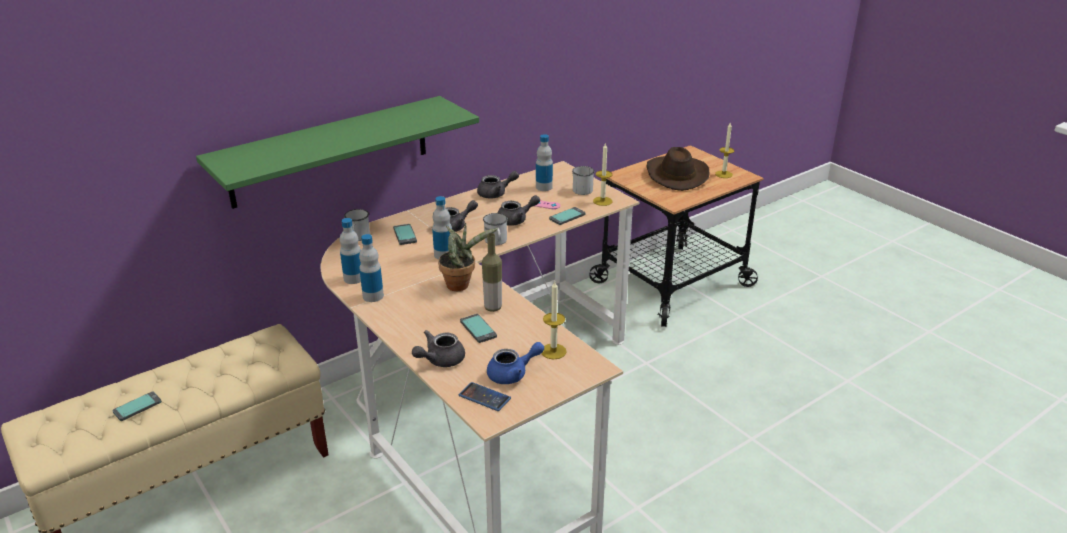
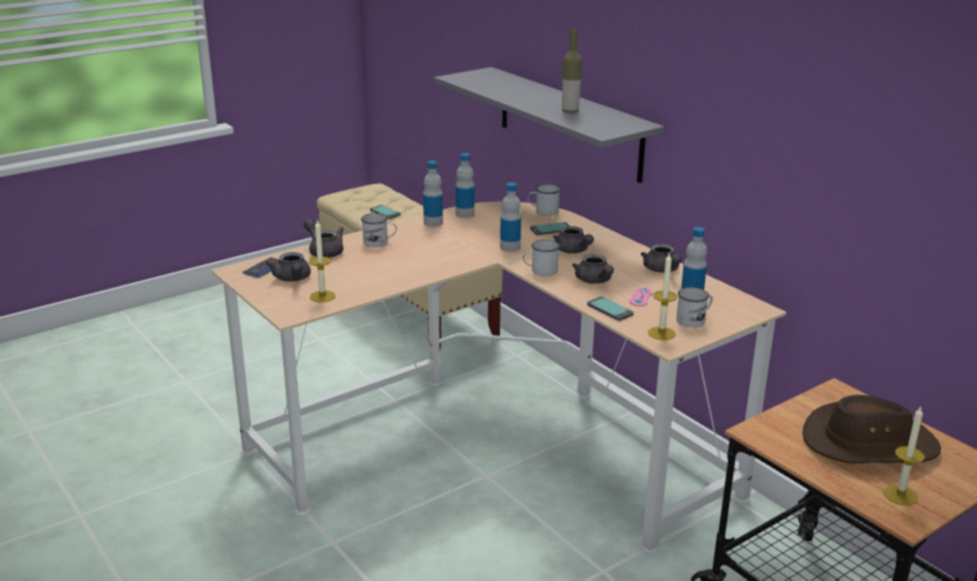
camera: 90 degrees right, 5 degrees down
(330, 151) = (569, 123): green shelf -> grey shelf
(422, 326) = (379, 242): none -> white mug
(461, 284) = (450, 256): potted plant -> none
(478, 329) = (369, 264): phone -> none
(493, 307) = (405, 270): bottle -> bottle (570, 111)
(513, 374) = (292, 279): blue teapot -> grey teapot

